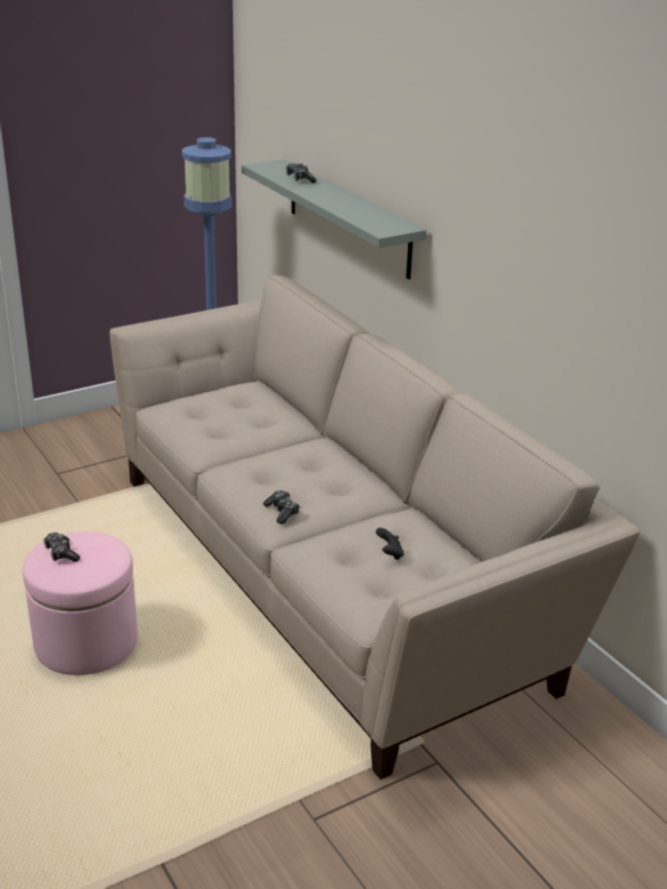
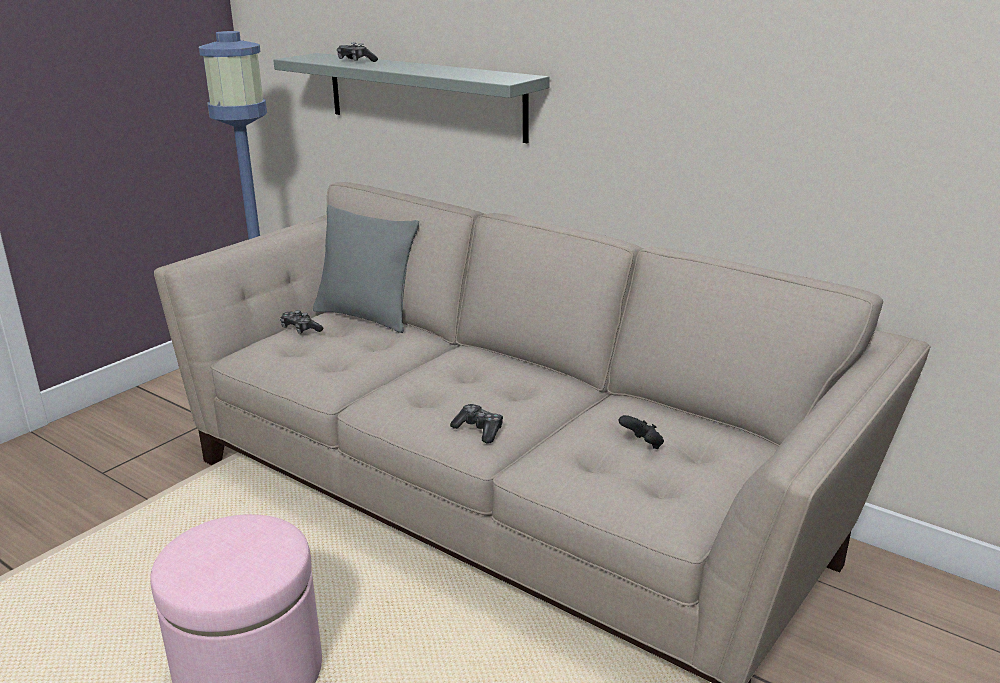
camera: 20 degrees left, 5 degrees down
(61, 553) = (204, 554): game controller -> game controller (300, 329)
(268, 395) = (366, 316): none -> grey pillow

